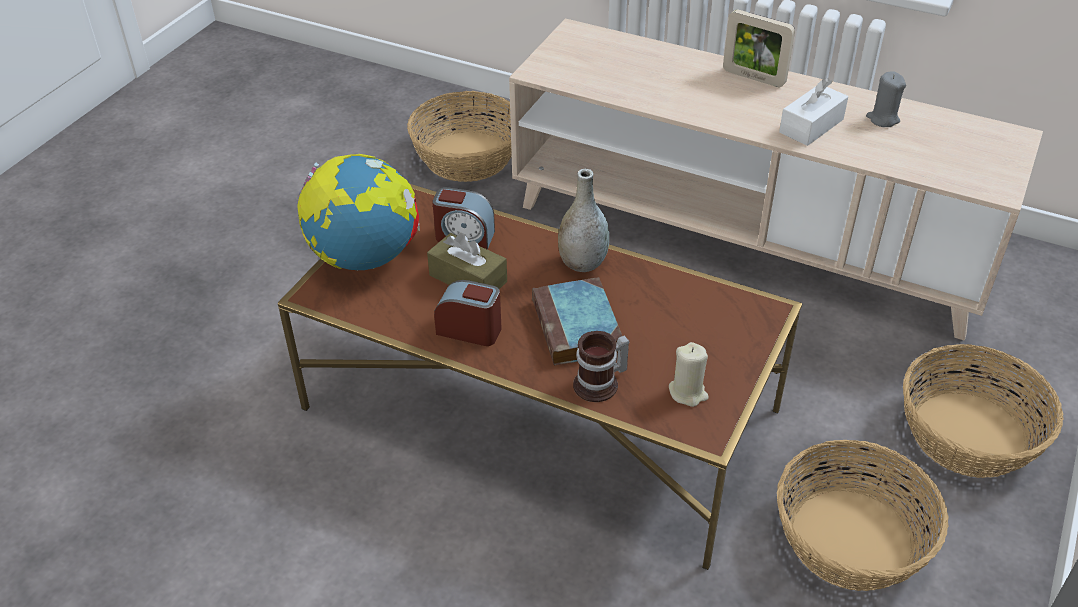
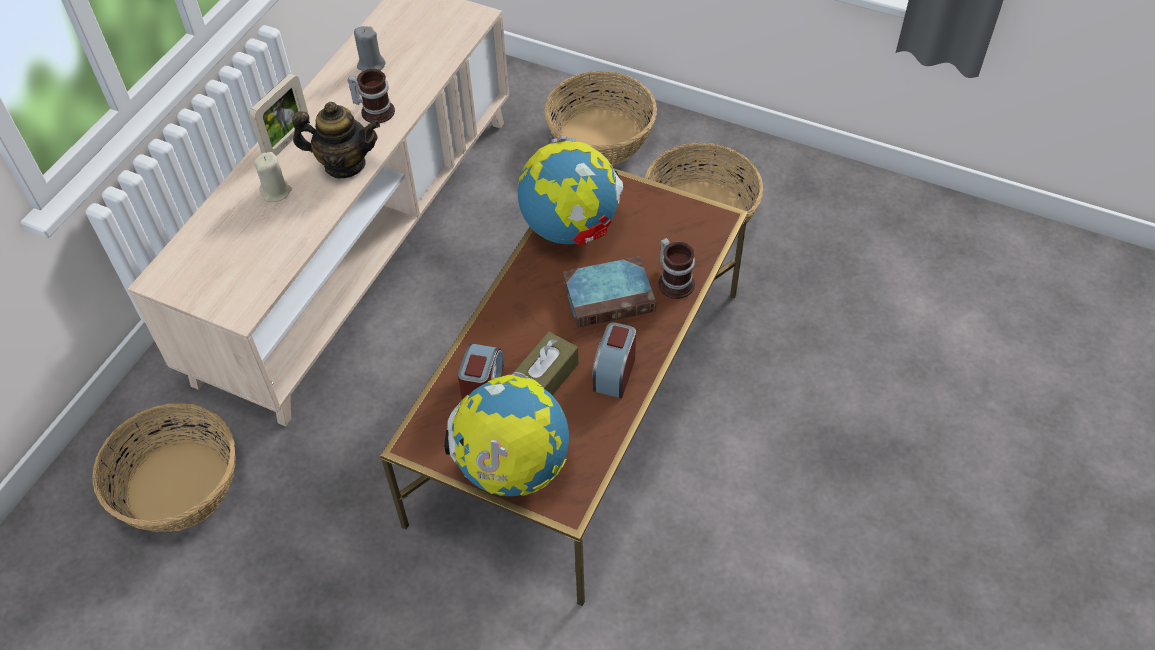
camera: 90 degrees left, 10 degrees up
(582, 263) = (525, 293): grey vase -> none
(679, 297) = (570, 229): none -> globe
(688, 392) = (679, 228): beige candle -> beige candle (276, 192)
(726, 112) = (344, 164): none -> teapot
(811, 126) = (375, 110): white tissue box -> mug

